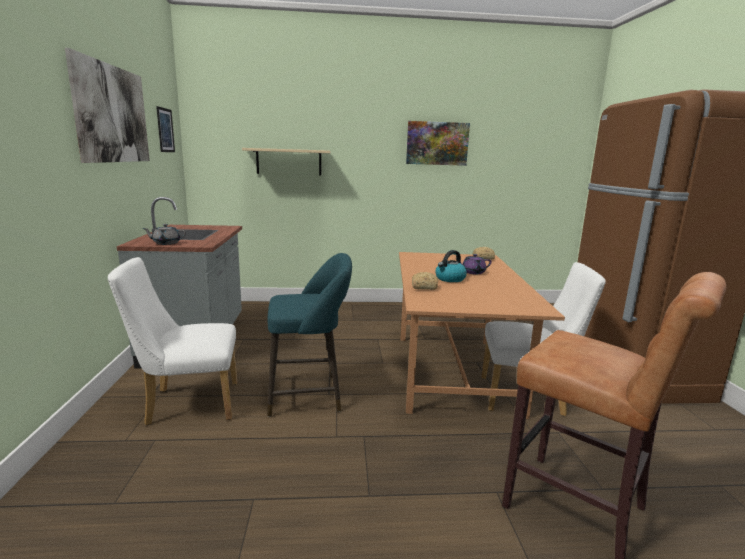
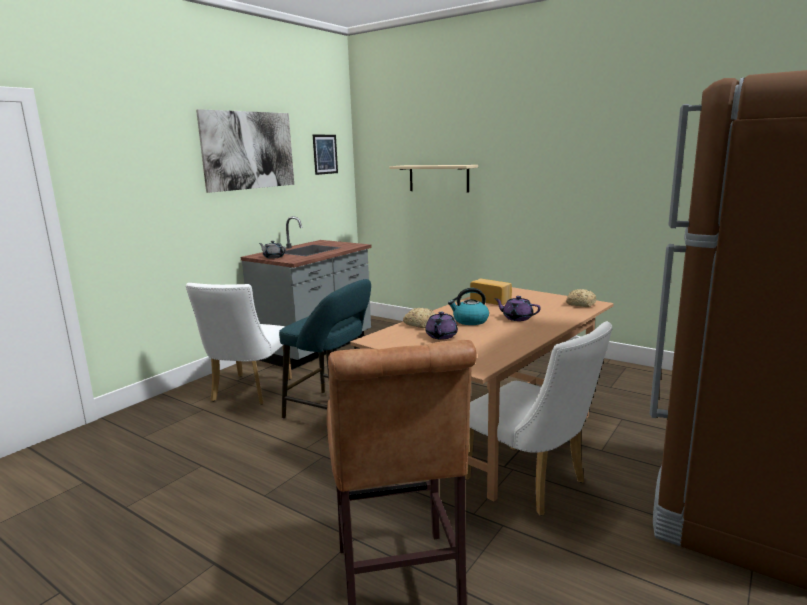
camera: 40 degrees right, 0 degrees up
(186, 404) = (248, 392): white chair -> white chair turned 105 degrees counterclockwise
(424, 263) = (491, 300): none -> bread
(437, 143) = (603, 150): picture -> none
(461, 293) = (441, 336): none -> purple teapot

